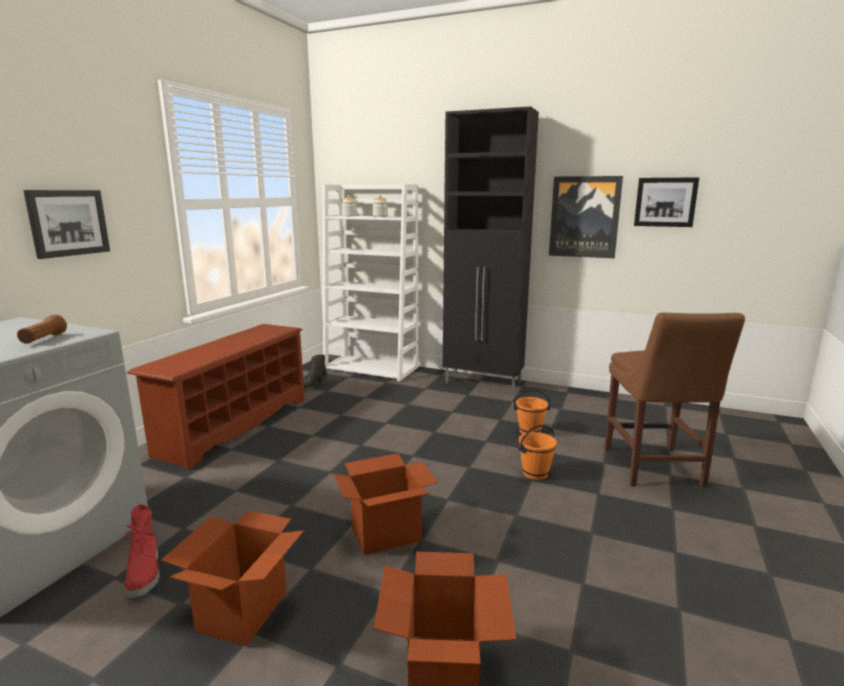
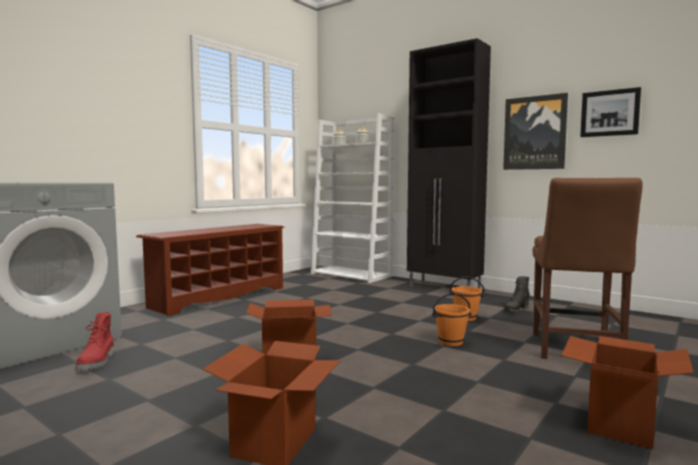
camera: 15 degrees right, 10 degrees down
(43, 339) = (62, 182): brown flashlight -> none
(68, 222) = (110, 124): picture -> none
(243, 611) = (148, 389): cardboard box -> cardboard box (620, 424)
(313, 386) = (295, 281): black boot -> black boot (516, 310)

